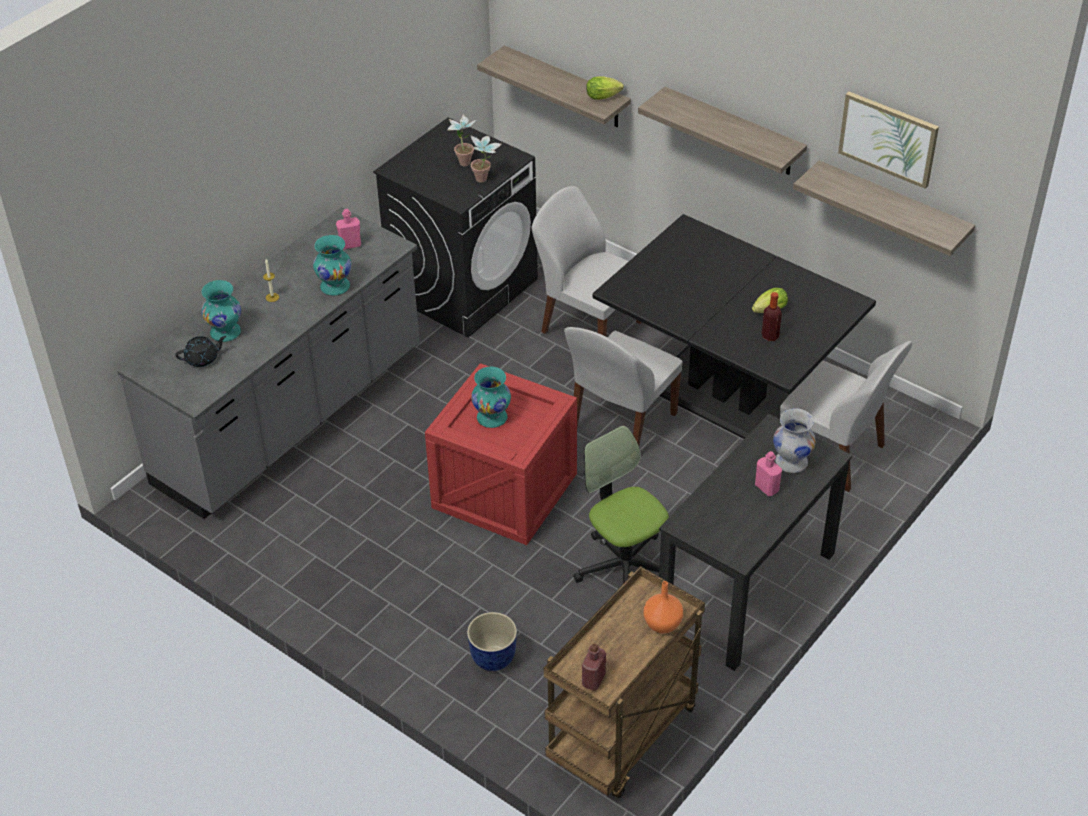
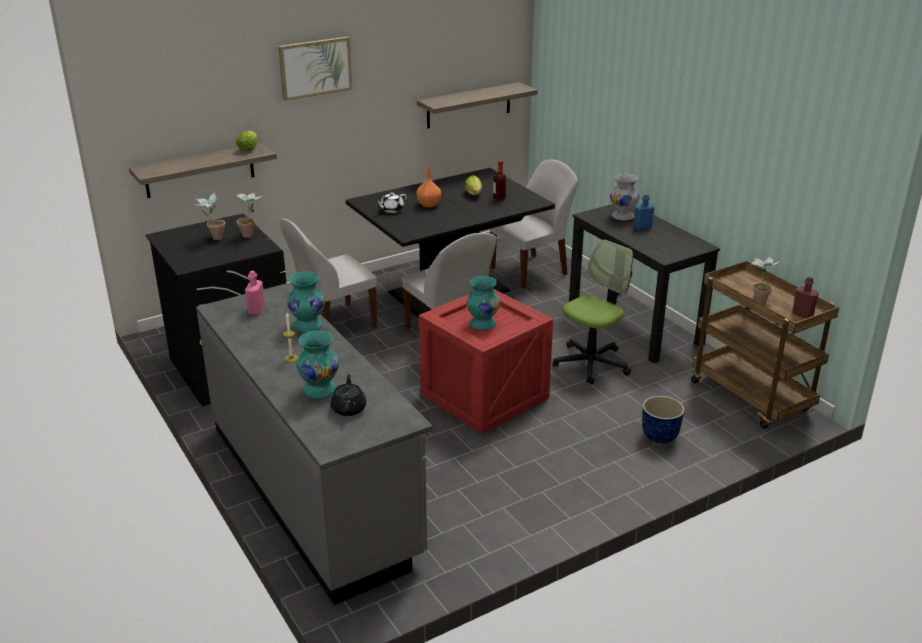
camera: 70 degrees left, 15 degrees down
(614, 634) = (759, 300): none -> potted plant
(623, 566) = (591, 363): office chair -> office chair turned 150 degrees clockwise
(661, 624) = (754, 283): orange vase -> orange vase (428, 205)
(674, 258) = (391, 210): none -> white teapot
(733, 132) = (351, 118): shelf -> none
(767, 488) = (643, 227): pink bottle -> blue bottle
(888, 138) = (459, 53): picture -> picture (315, 68)

